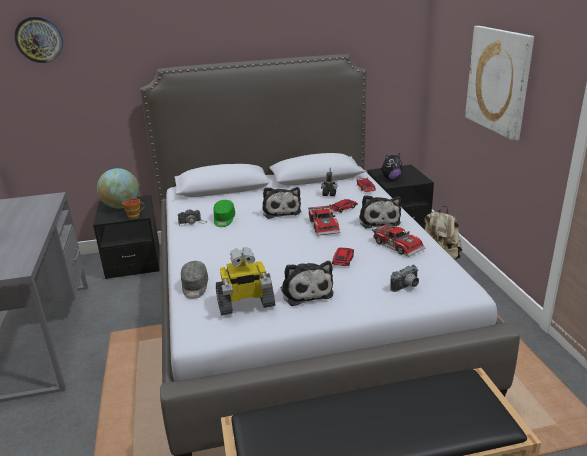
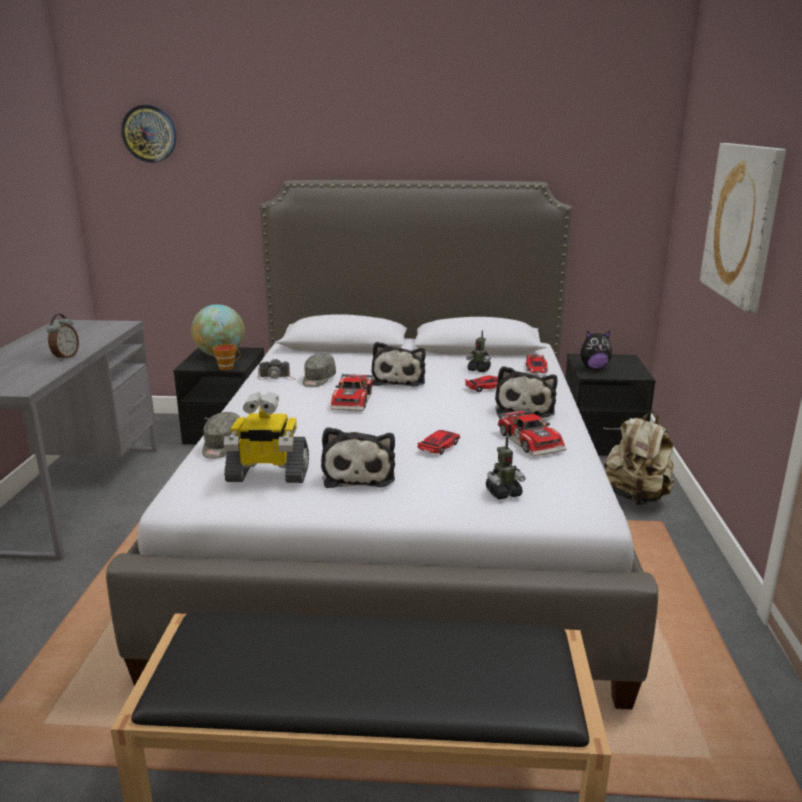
camera: 15 degrees right, 5 degrees down
(30, 235) = (65, 357): none -> alarm clock
(224, 220) = (318, 380): green cap -> grey cap
(325, 225) = (444, 404): toy car -> toy car (354, 400)
(406, 287) = (503, 493): camera -> toy robot

